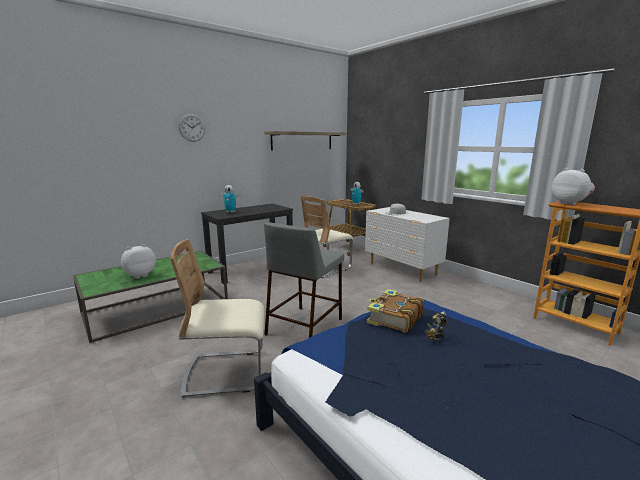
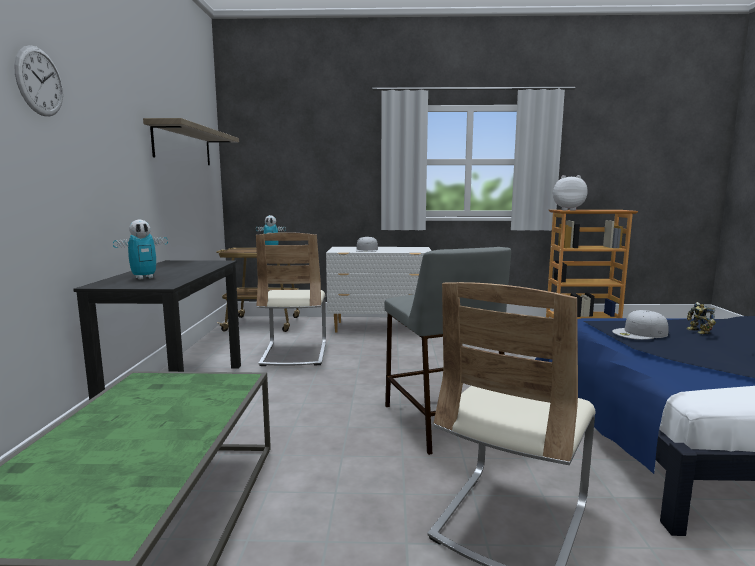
camera: 50 degrees left, 5 degrees down
(139, 275) = (136, 453): plush toy -> none
(394, 318) = (640, 333): book -> white cap

